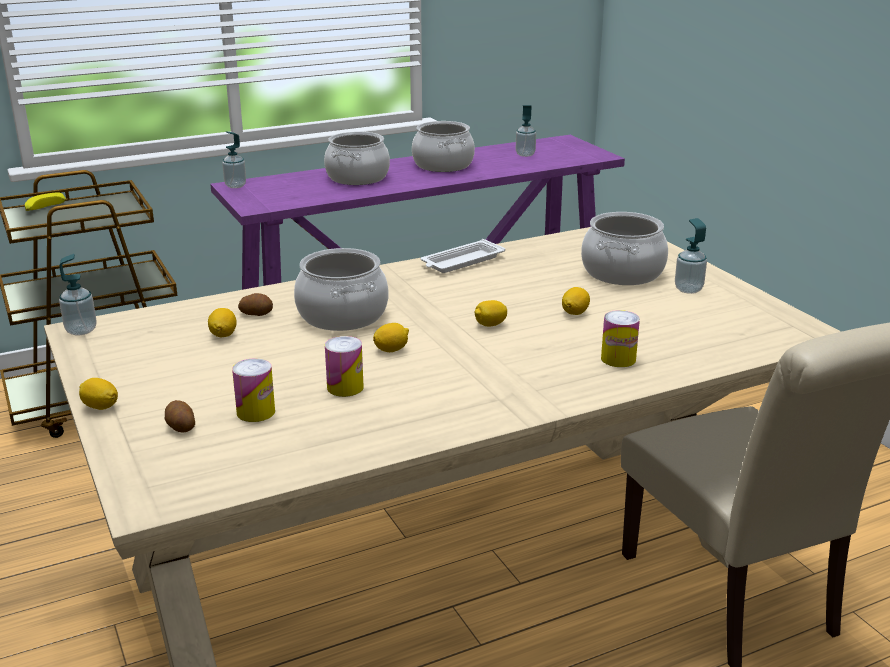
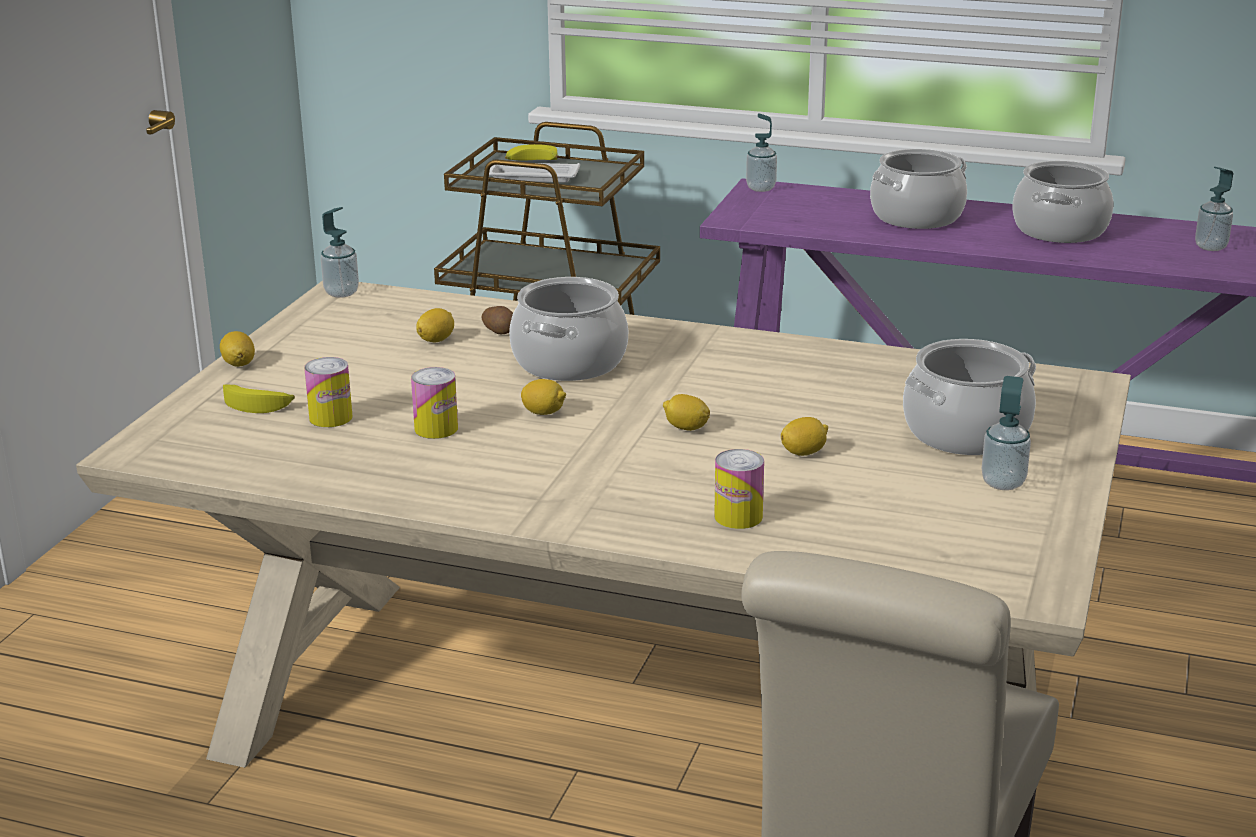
camera: 45 degrees right, 0 degrees up
(180, 427) = (259, 405): potato -> banana
(461, 262) = (804, 352): white tray -> white tray (531, 177)

